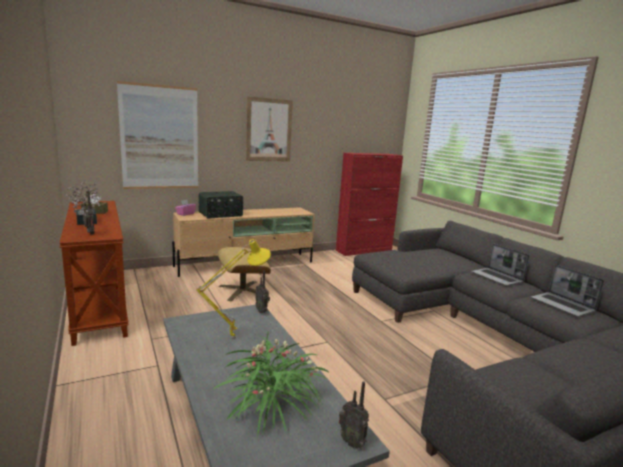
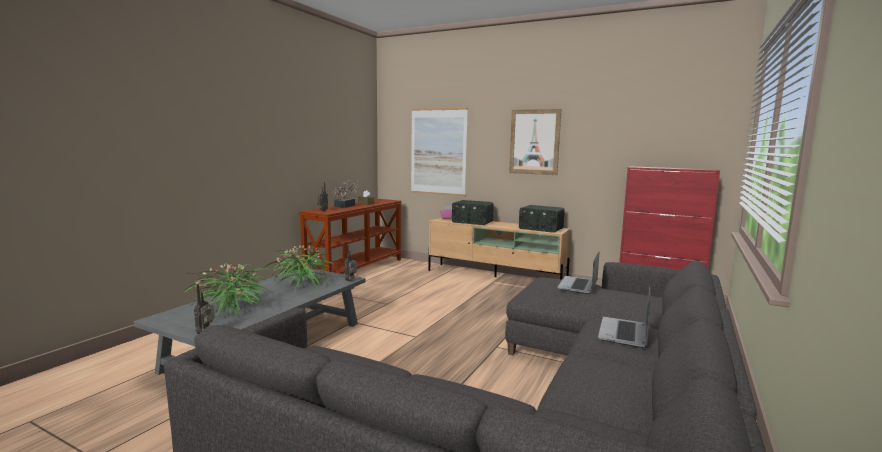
camera: 55 degrees right, 5 degrees down
(233, 337) = (302, 283): yellow table lamp -> potted plant
(242, 291) = (445, 290): beige ottoman -> none
(287, 211) = (540, 228): none -> radio
(563, 305) = (608, 378): laptop -> laptop (578, 286)

